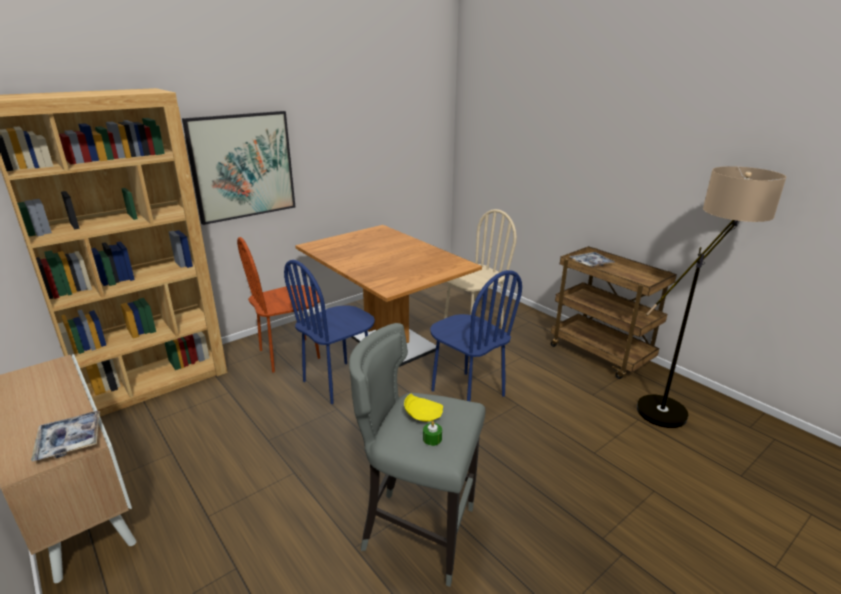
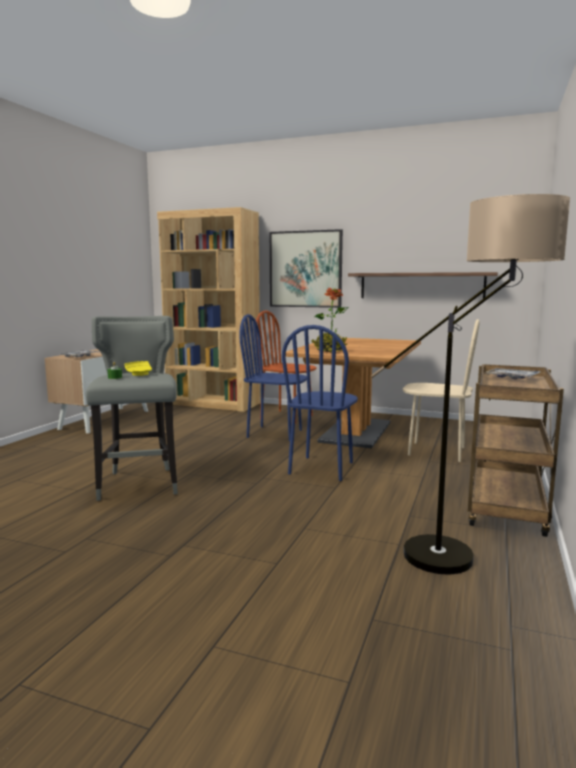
camera: 60 degrees right, 15 degrees down
(369, 168) = (421, 285): none -> shelf
(405, 276) = (329, 351): none -> potted plant

